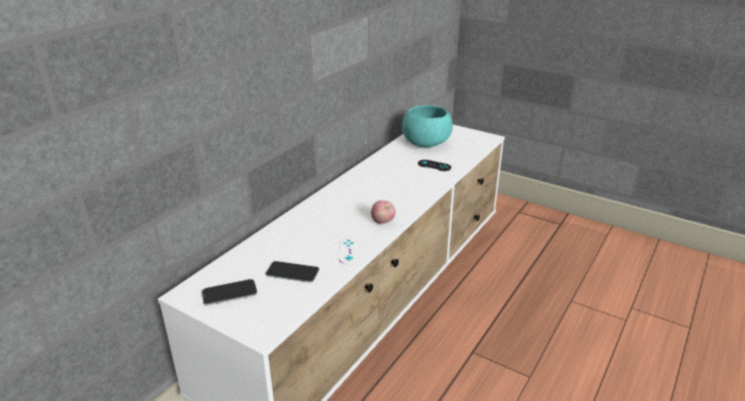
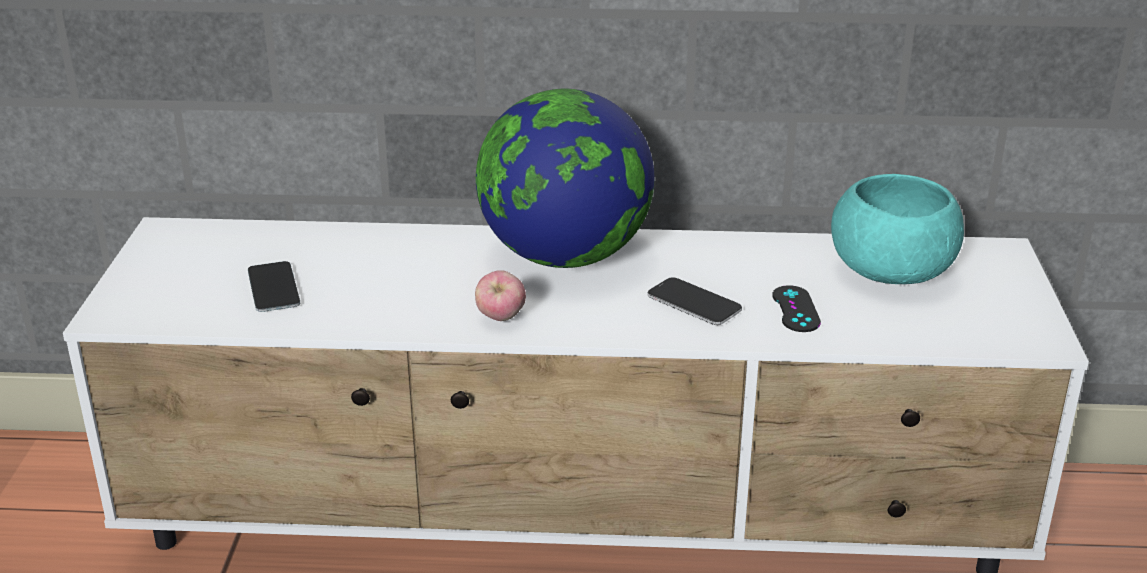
camera: 60 degrees right, 0 degrees up
(229, 293) = (186, 259): phone -> phone (694, 303)
(348, 194) = (565, 256): none -> globe
(348, 251) = (373, 315): white game controller -> none

